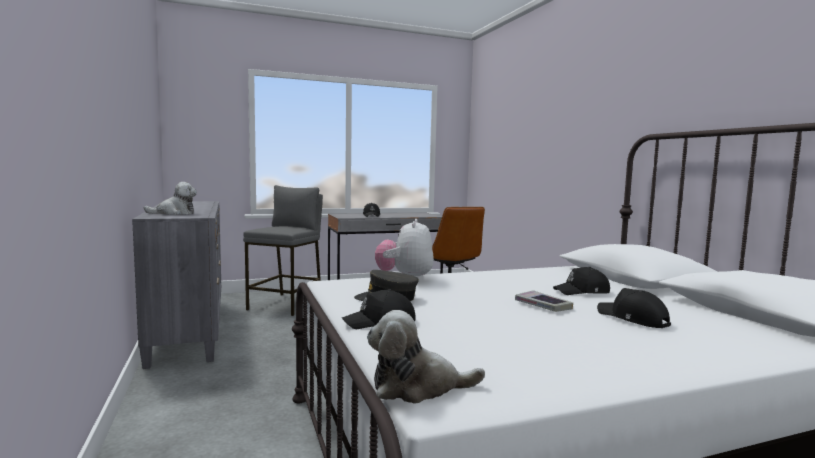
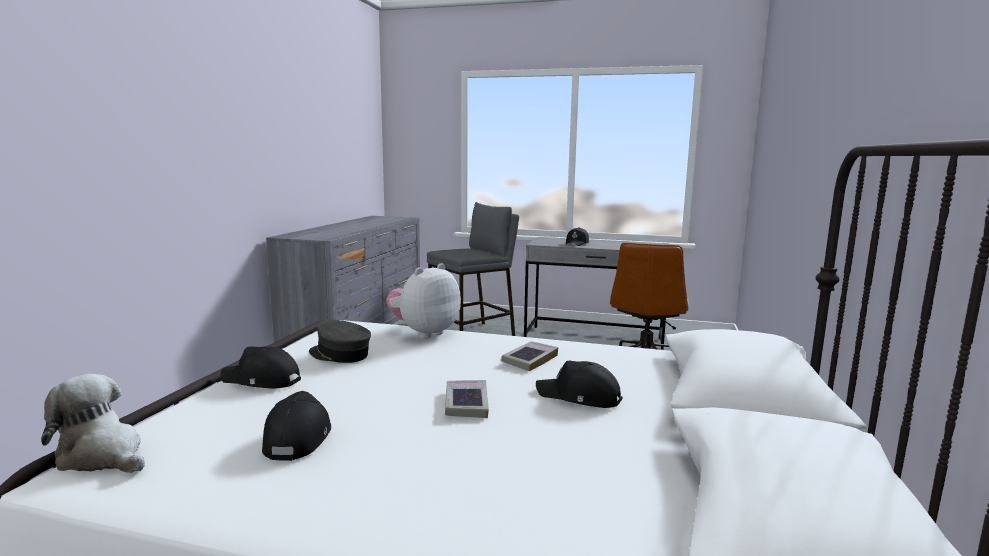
camera: 35 degrees right, 5 degrees up
(174, 213) = (319, 233): plush toy -> none
(510, 281) = (530, 360): none -> book
(632, 319) = (523, 455): black cap -> black cap (298, 437)

